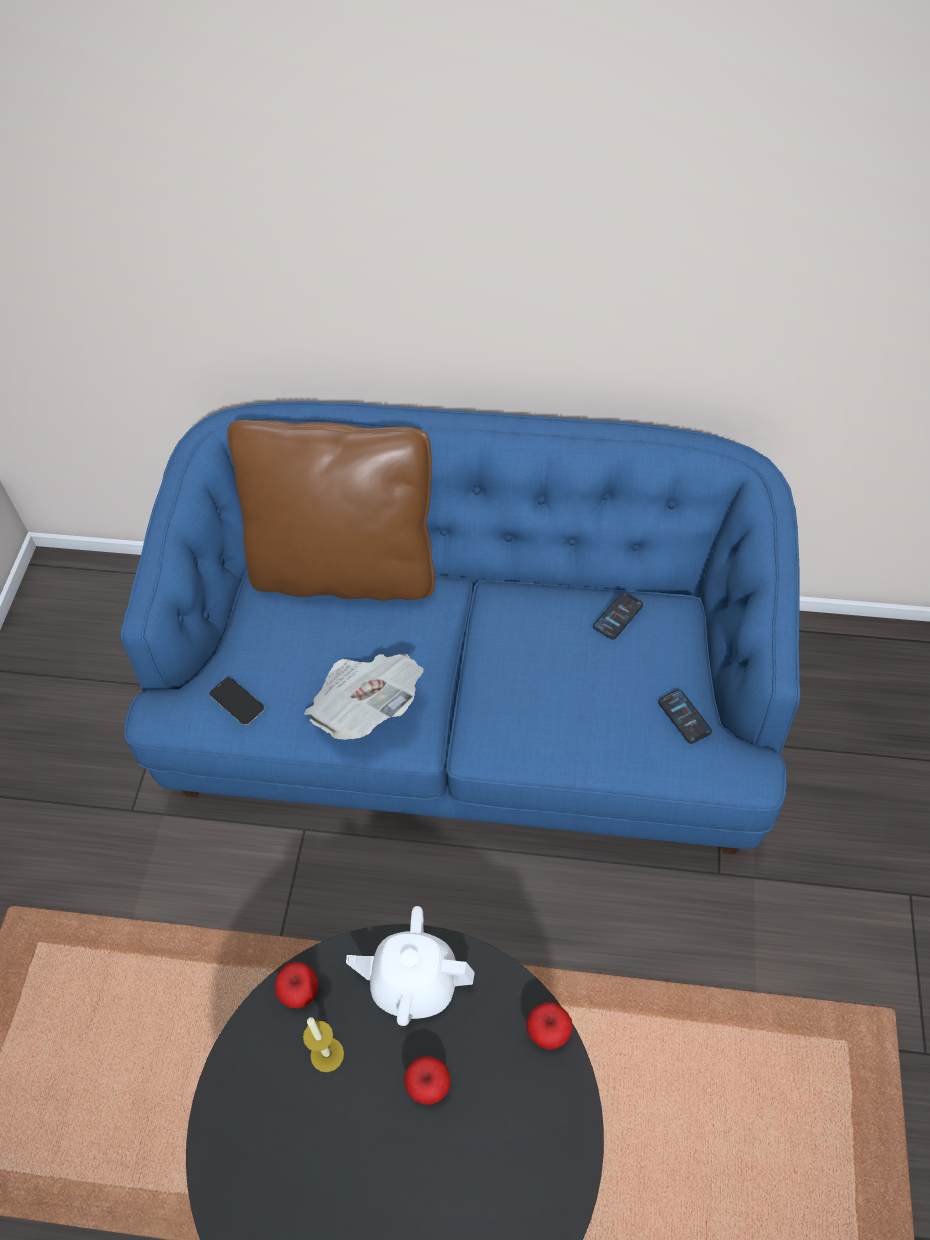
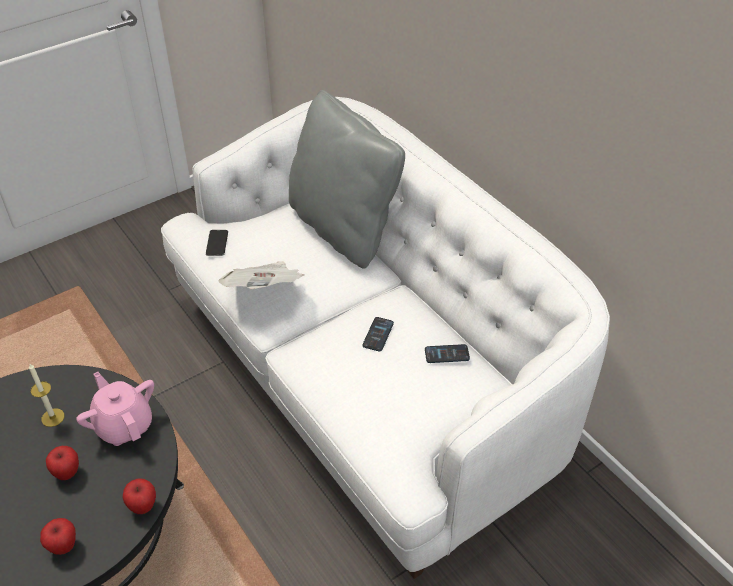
camera: 45 degrees right, 10 degrees down
(300, 994) = (78, 384): apple -> apple (63, 546)
(345, 570) = (343, 228): brown pillow -> grey pillow
(414, 982) = (124, 425): white teapot -> pink teapot
(471, 715) = (366, 381): blue sofa -> white sofa
(684, 717) = (411, 431): phone -> phone (378, 334)

